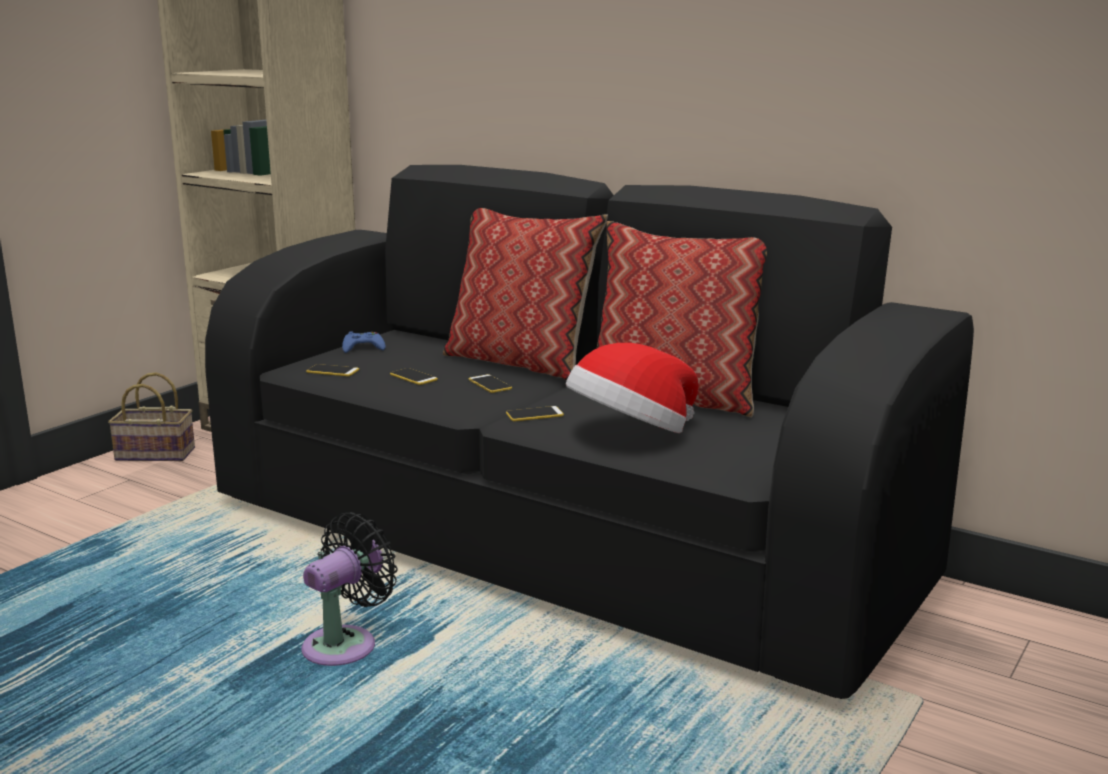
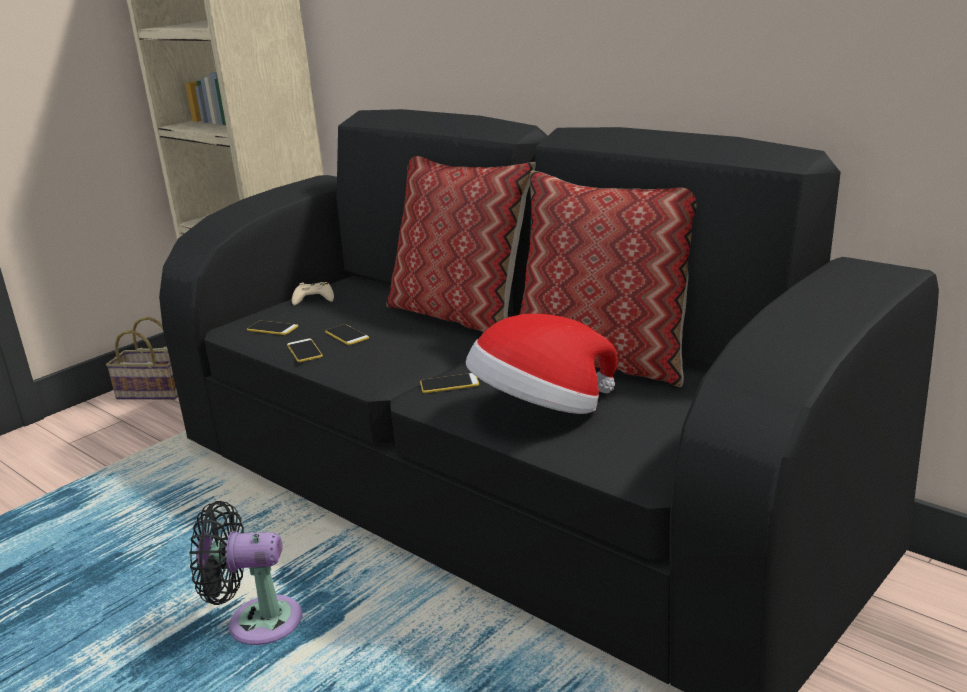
camera: 10 degrees right, 5 degrees up
(346, 644) = (257, 622): black fan -> black fan turned 135 degrees counterclockwise
(363, 347) = (314, 298): blue game controller -> beige game controller
(490, 384) = (419, 344): phone -> phone (304, 351)

